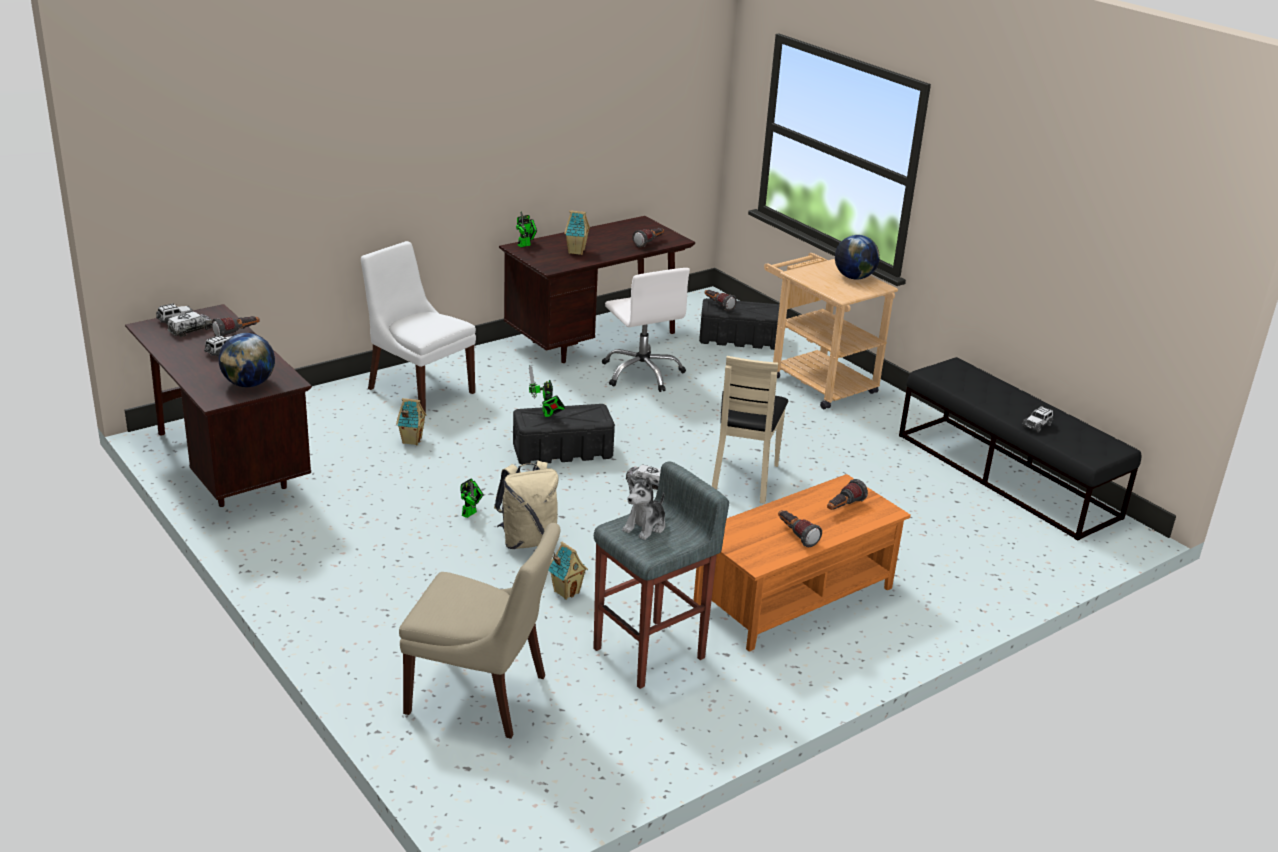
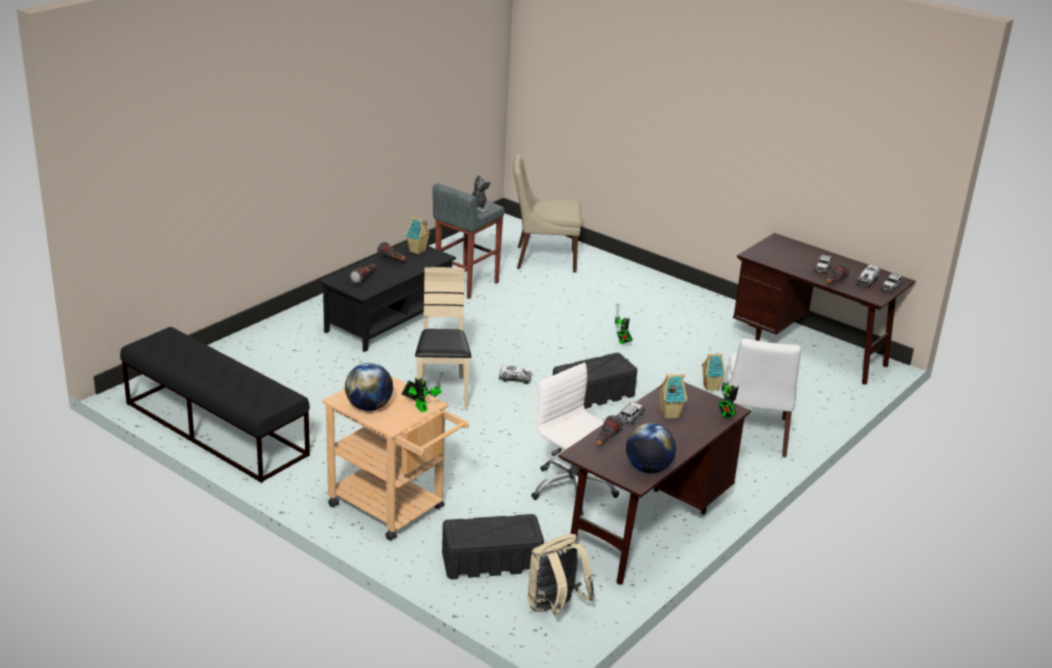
camera: 165 degrees right, 0 degrees up
(249, 384) = (774, 250): globe -> globe (648, 469)
(419, 389) = (753, 435): white chair -> white chair turned 75 degrees clockwise
(527, 540) = (572, 330): beige backpack -> beige backpack (555, 608)
(547, 414) = (608, 366): toy robot -> toy robot (420, 407)
(566, 591) = (529, 306): toy house -> toy house (417, 251)
(718, 305) = (522, 528): flashlight -> none
(794, 597) = (388, 319): orange coffee table -> black coffee table
(1037, 425) = (203, 355): toy car -> toy car (630, 418)

